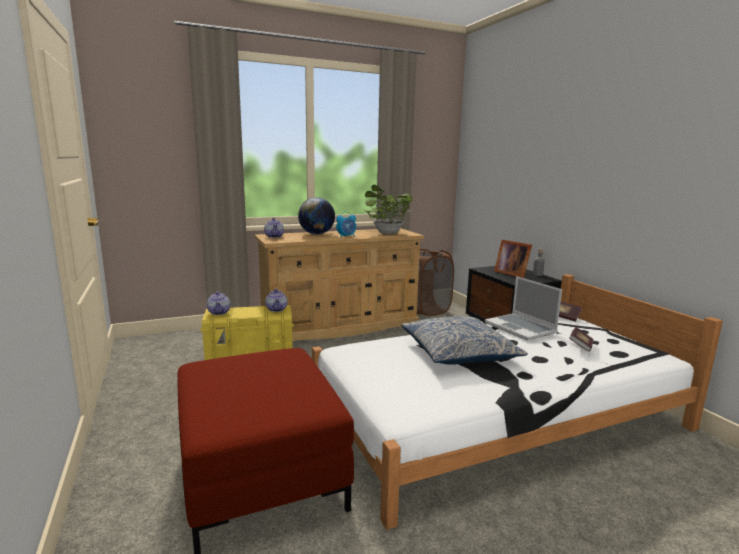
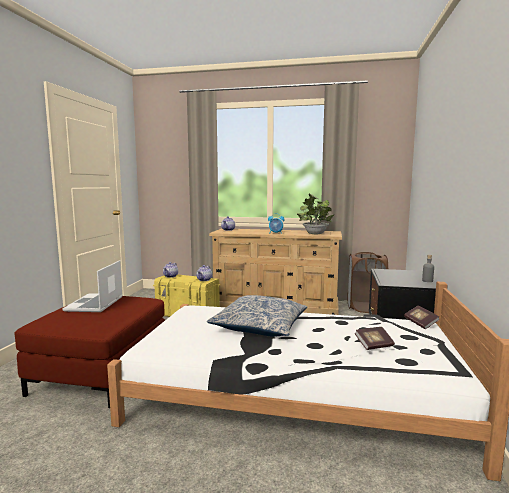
camera: 35 degrees right, 5 degrees down
(316, 234) = (260, 230): globe -> none
(511, 273) = (400, 276): picture frame -> none
(521, 328) = (350, 322): laptop -> laptop (95, 304)

